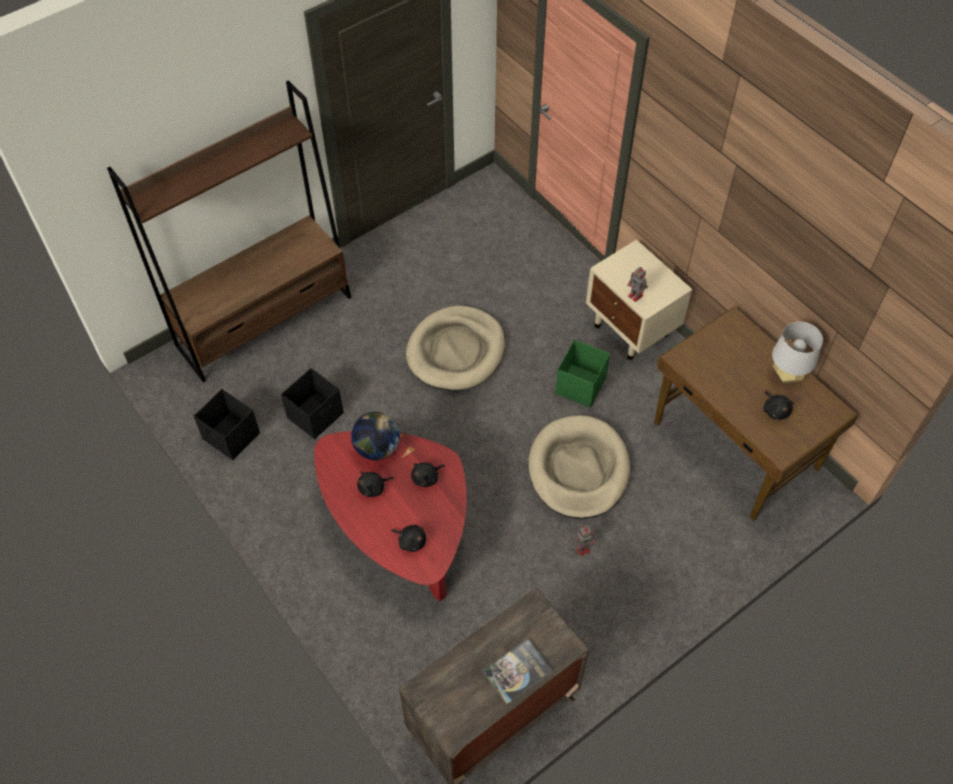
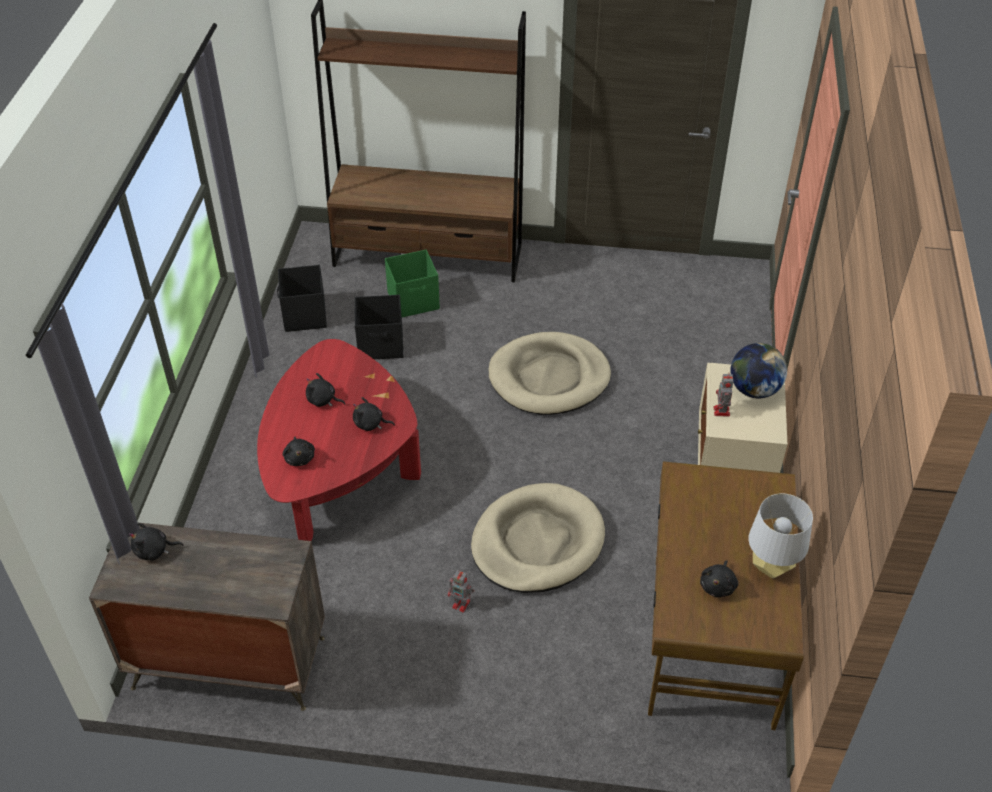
camera: 45 degrees right, 10 degrees down
(377, 448) = (362, 375): globe -> globe (754, 390)
(448, 686) = (154, 550): none -> black plush toy
(517, 671) = (214, 585): book -> none
(581, 385) = (625, 480): green storage box -> green storage box (414, 301)

